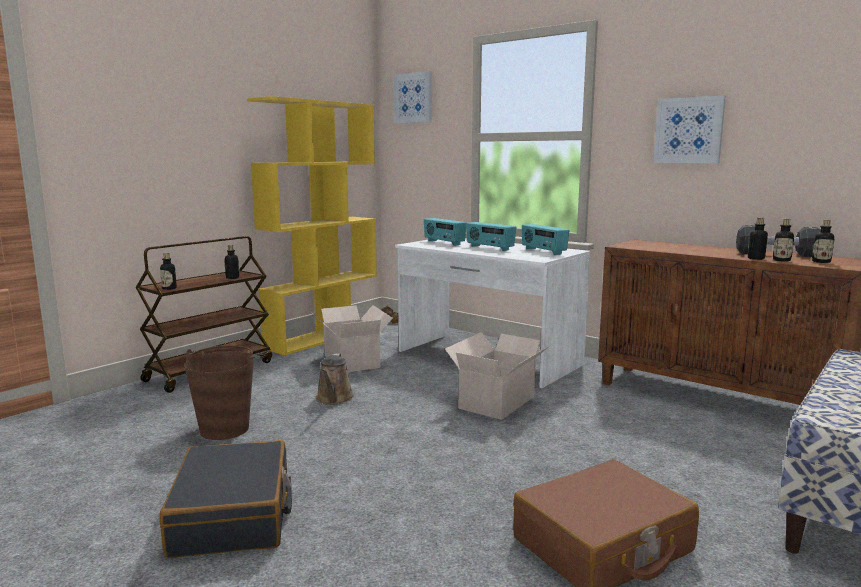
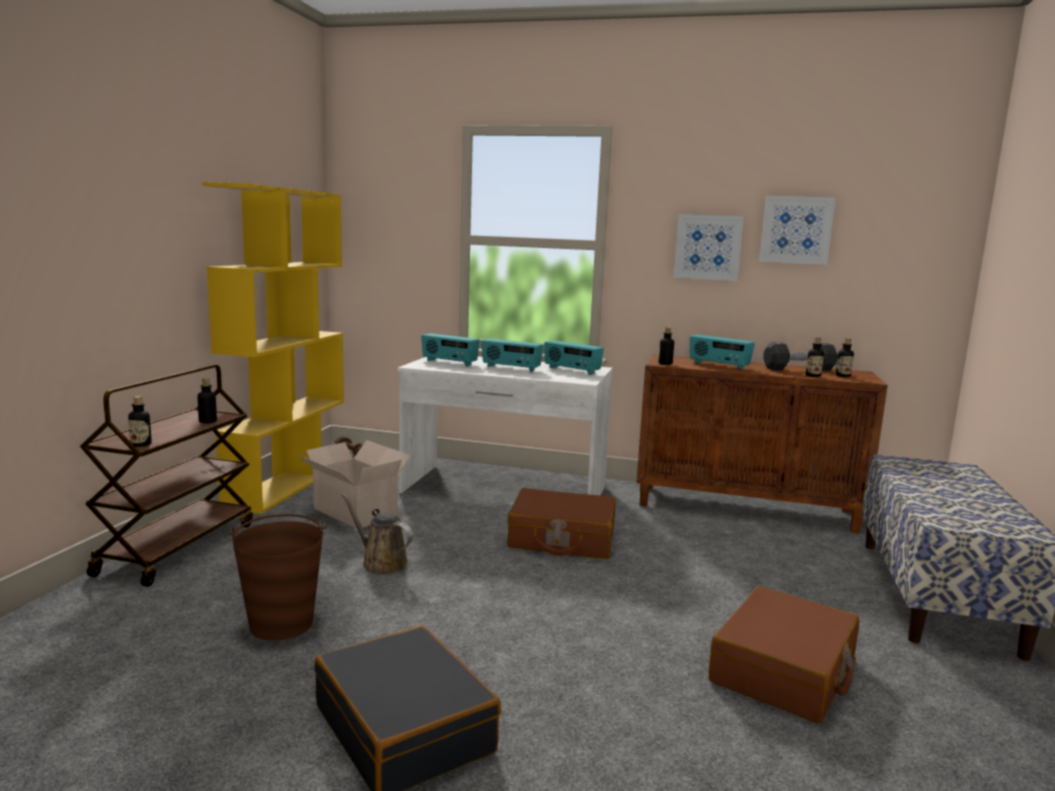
camera: 25 degrees left, 0 degrees up
(334, 399) = (381, 563): brown watering can -> brown watering can turned 150 degrees clockwise
(413, 98) = (378, 187): picture -> picture (796, 230)
(498, 401) = (561, 539): cardboard box -> brown suitcase
(685, 249) = (718, 365): none -> radio
(756, 258) = (791, 374): bottle -> bottle (665, 364)

